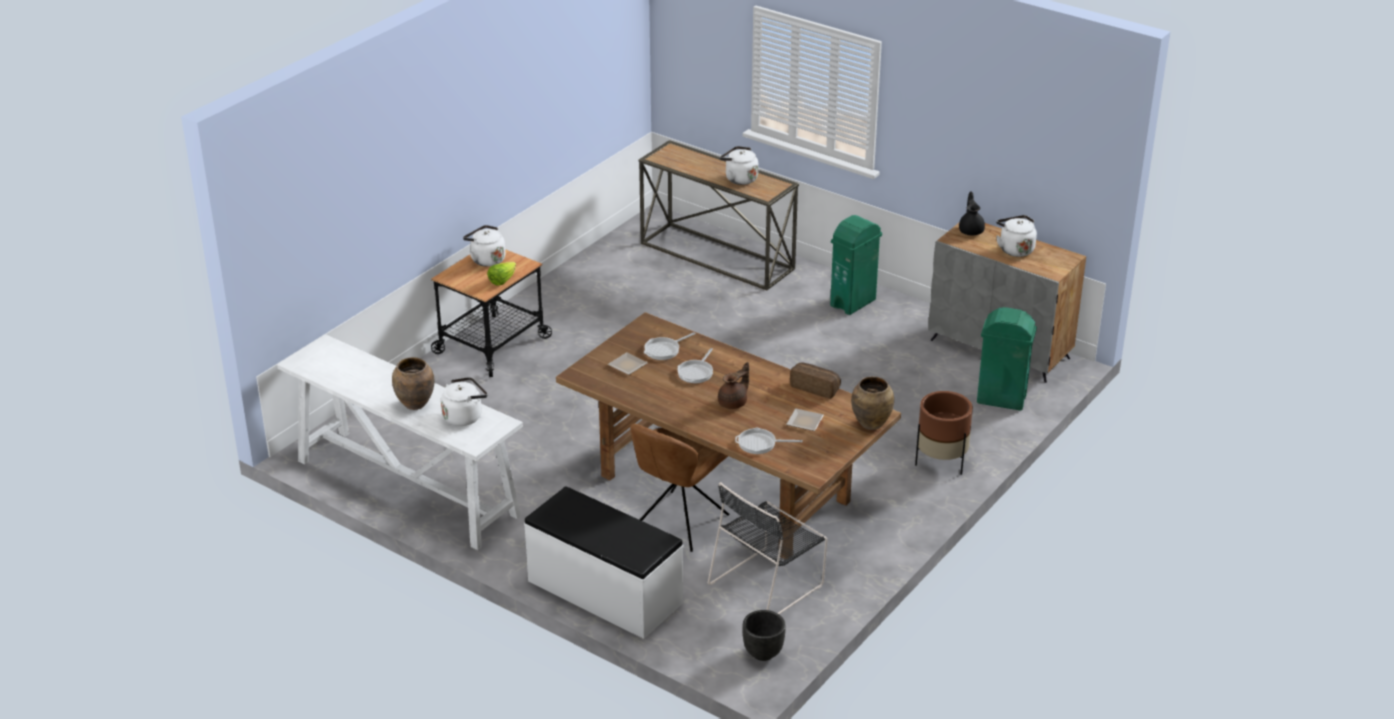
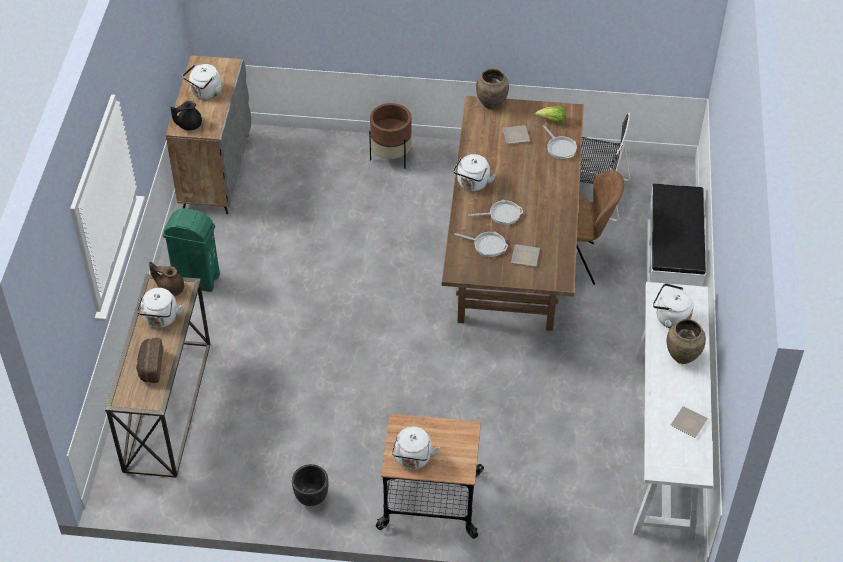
camera: 120 degrees left, 15 degrees up
(345, 377) = (689, 424): none -> plate
(502, 280) = (439, 426): lettuce -> lettuce (552, 121)
(734, 403) = (524, 179): brown teapot -> brown teapot (170, 288)
(755, 370) = (472, 184): none -> white kettle
(763, 653) = (656, 171): black planter -> black planter (311, 497)
(815, 387) = (469, 145): bread -> bread (150, 366)
(1000, 399) = (288, 151): green trash can -> none

